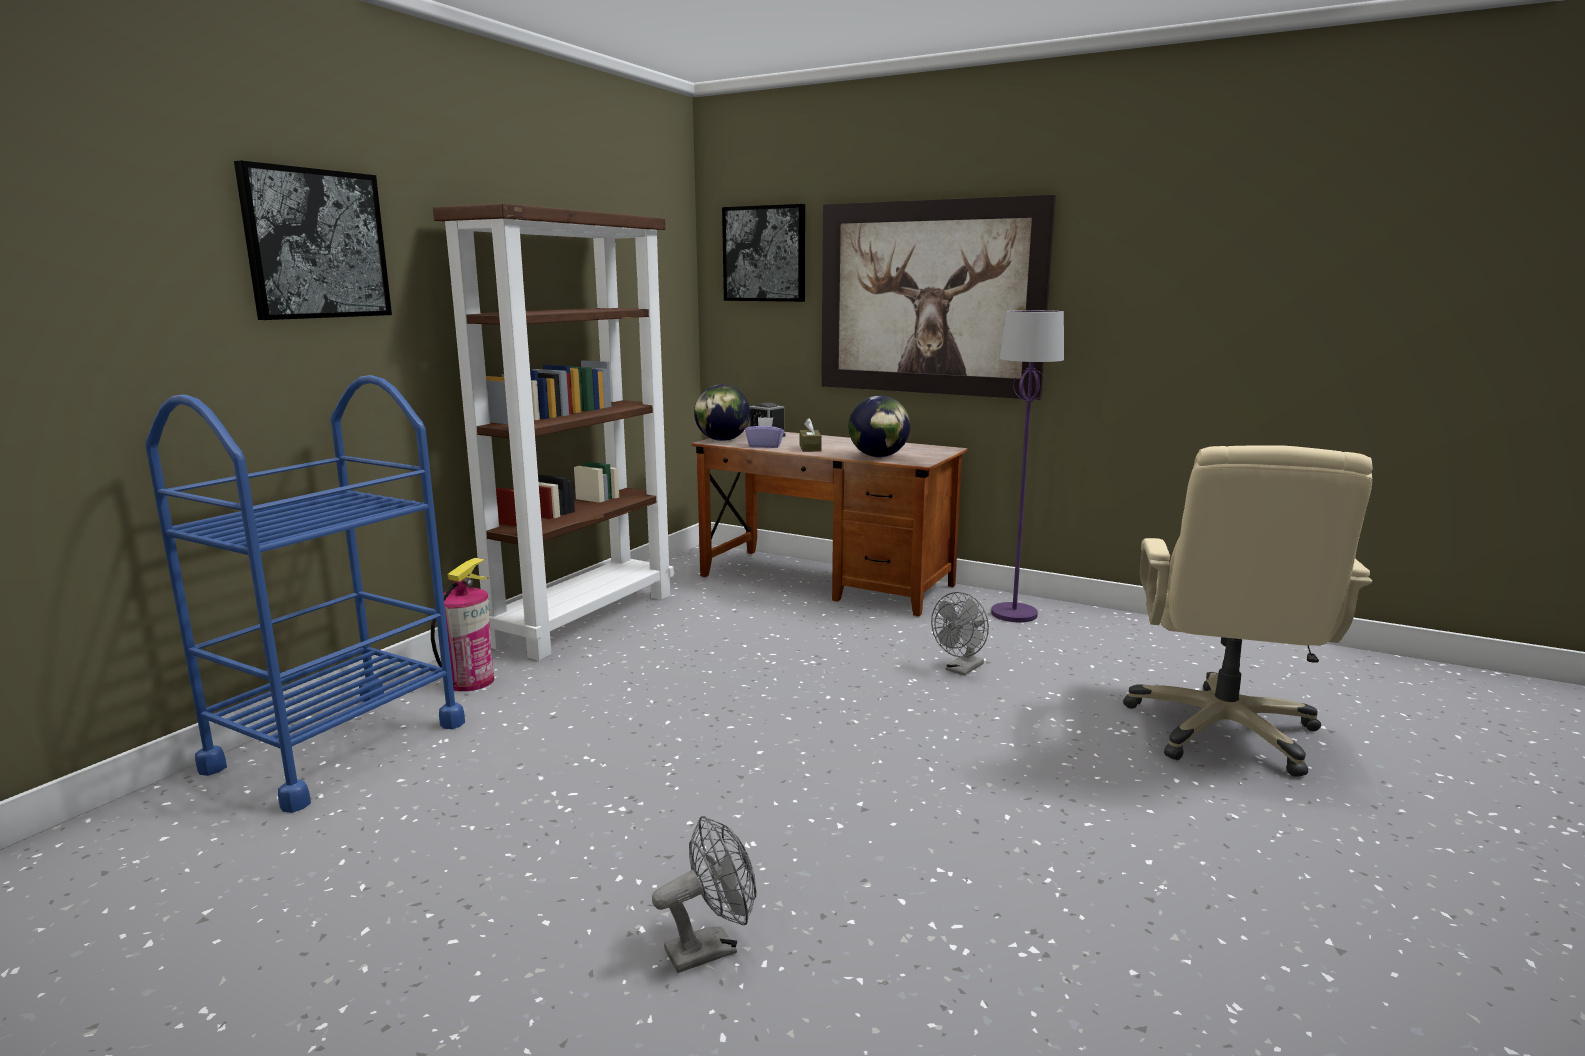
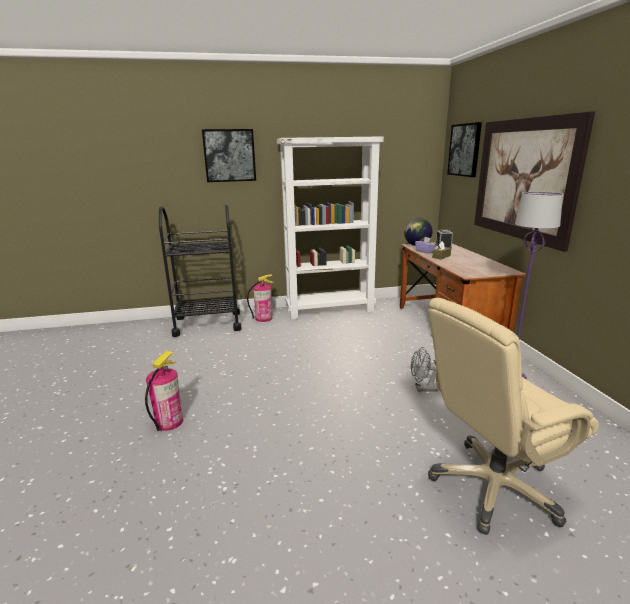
camera: 50 degrees right, 5 degrees up
(337, 746) = (208, 324): blue cart -> black cart
(584, 618) = (330, 310): brown bookcase -> white bookcase
(711, 948) = (169, 422): grey fan -> fire extinguisher
(878, 456) = (459, 267): globe -> none

